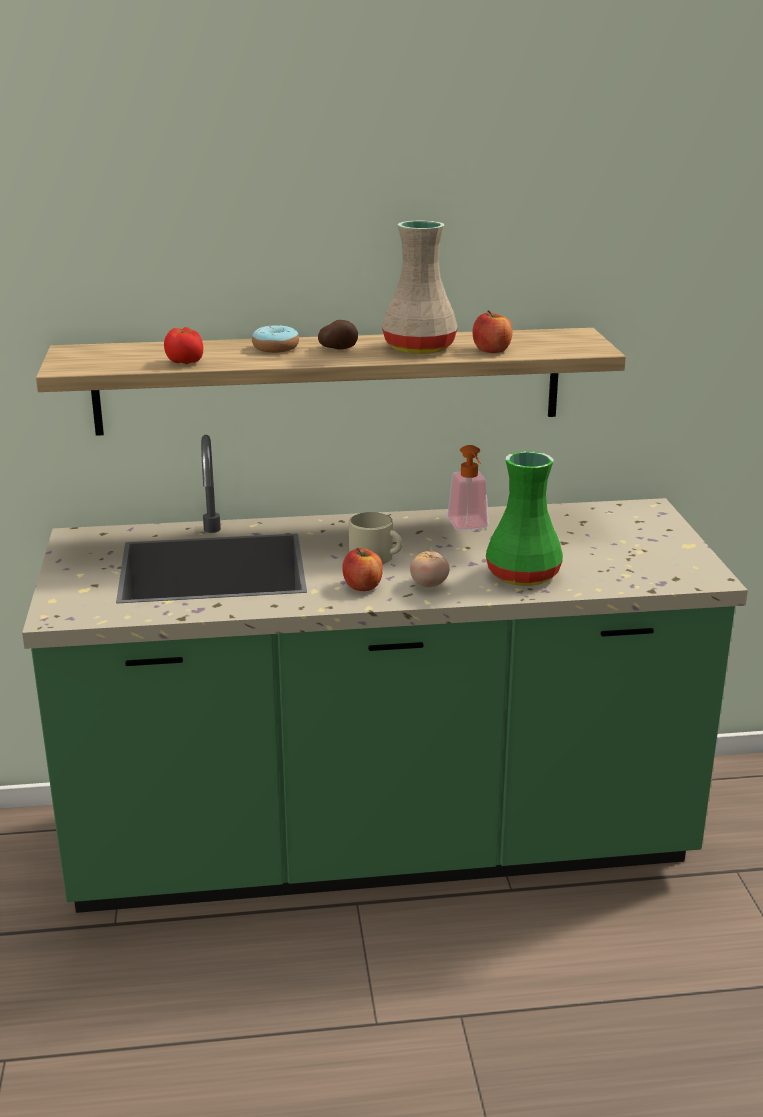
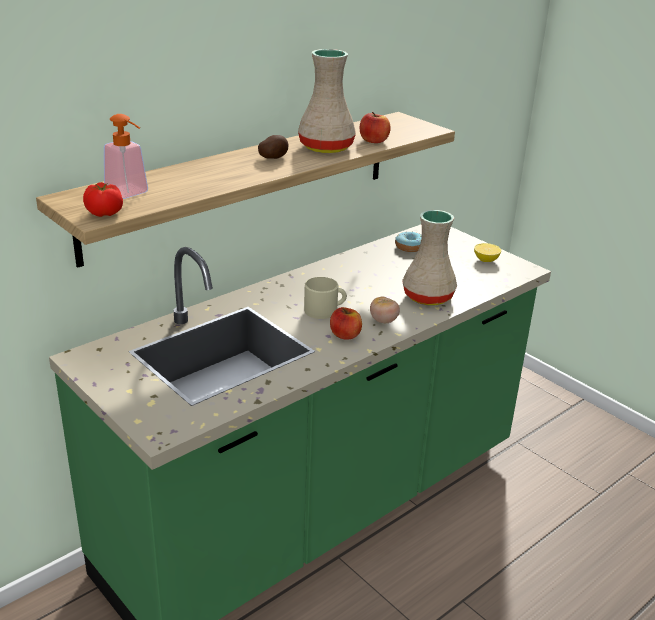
camera: 35 degrees left, 5 degrees up
(185, 362) = (183, 191): tomato -> tomato (104, 213)
(275, 348) = (228, 165): donut -> donut (409, 247)
(469, 526) = (352, 270): soap dispenser -> soap dispenser (130, 194)
(525, 575) = (429, 296): green vase -> beige vase
(667, 556) = (486, 260): none -> lemon

